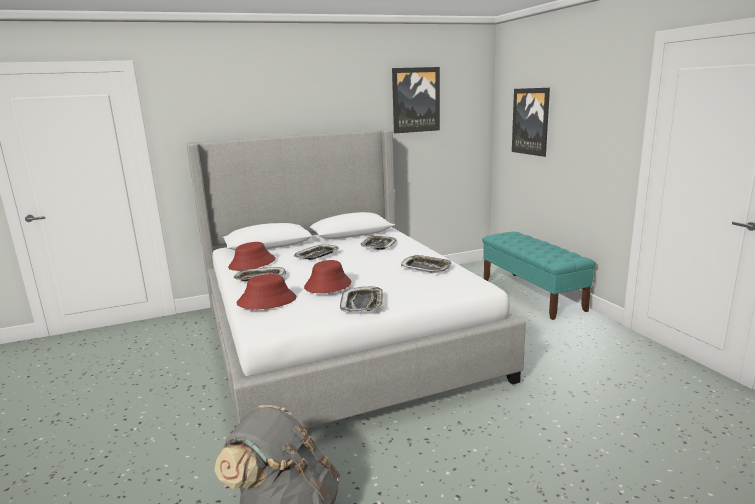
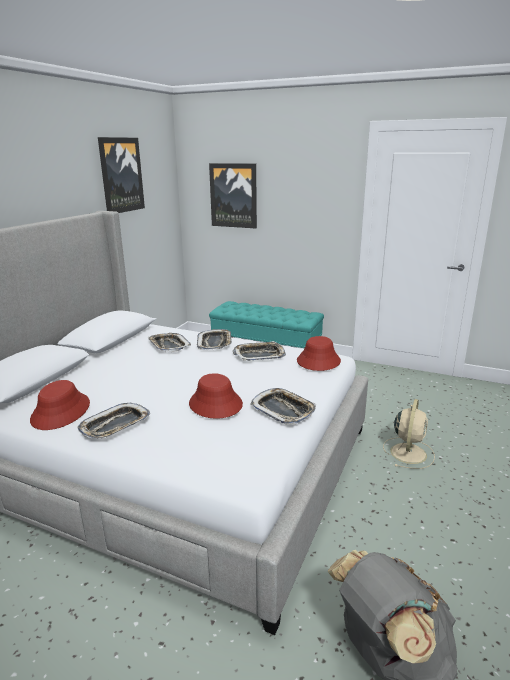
camera: 45 degrees left, 5 degrees up
(267, 301) = (189, 447): red hat -> red hat (318, 361)
(317, 255) = (125, 375): tray -> tray (215, 343)
(538, 419) = (408, 452): none -> beige fan

